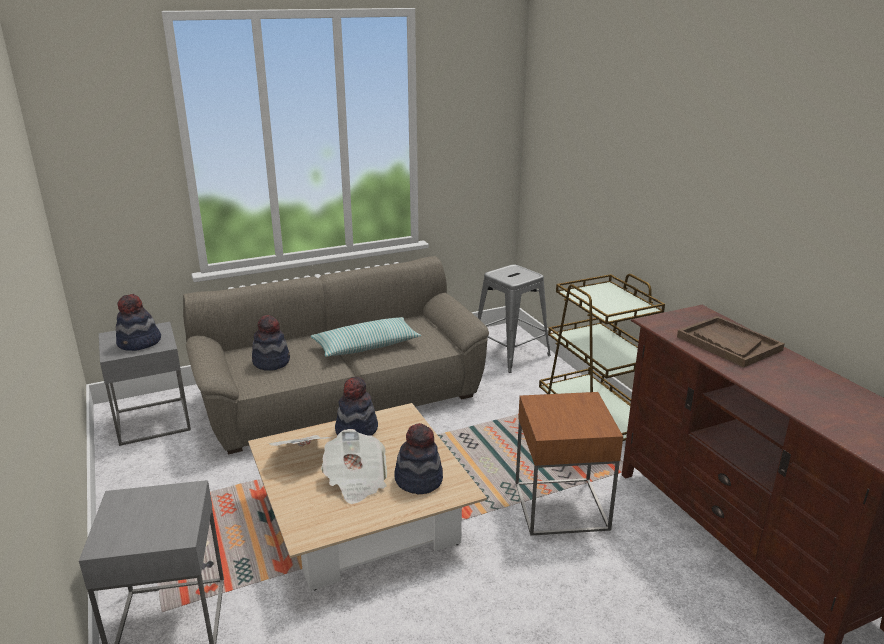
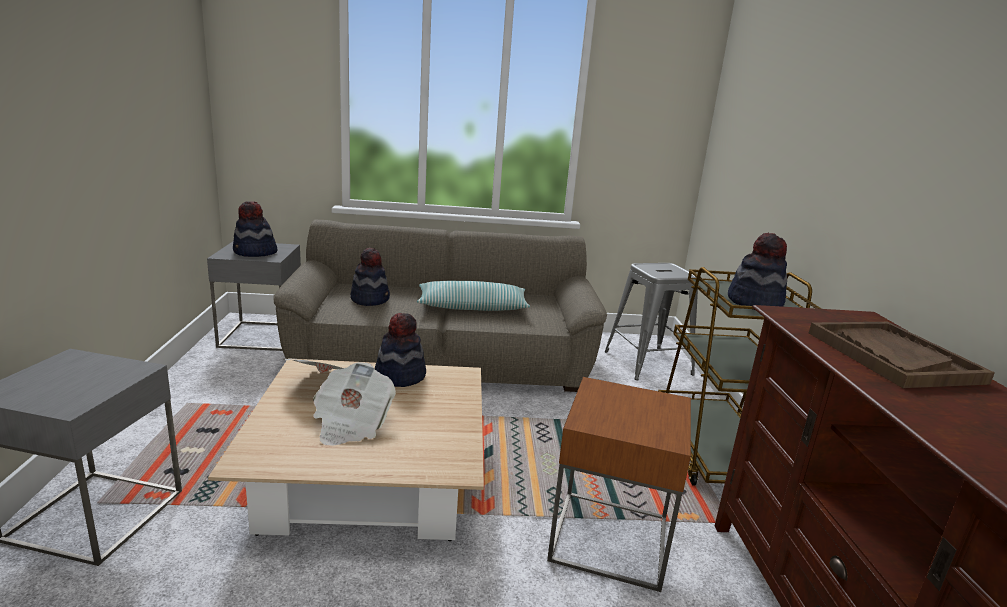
camera: 20 degrees right, 5 degrees down
(418, 480) = (420, 442): hat -> hat (754, 302)

